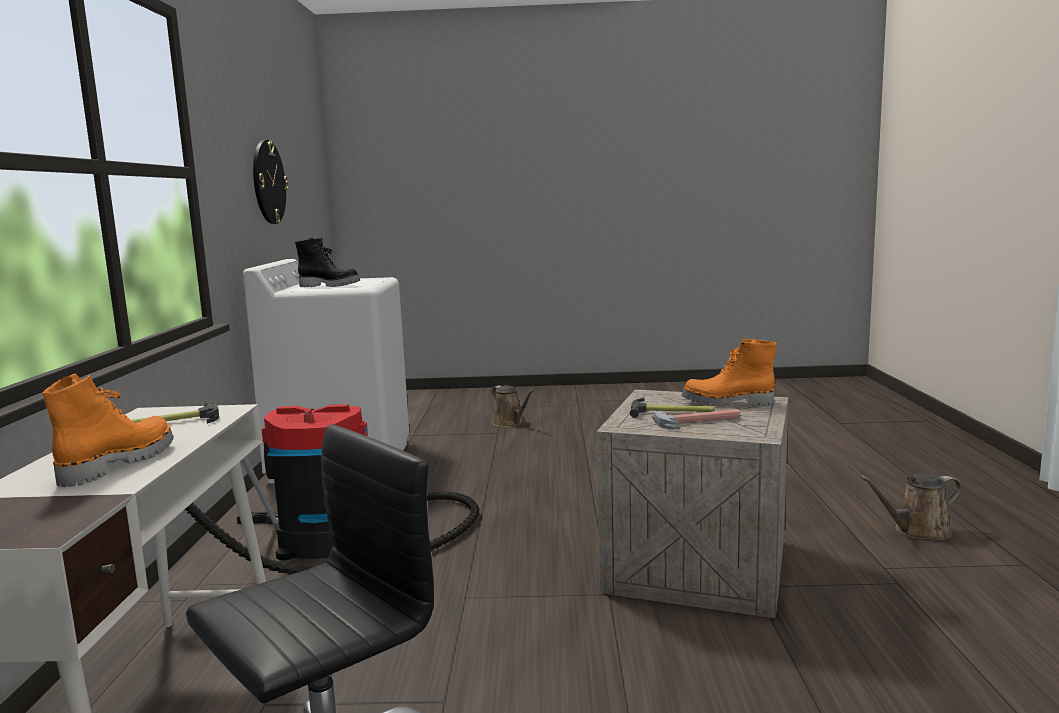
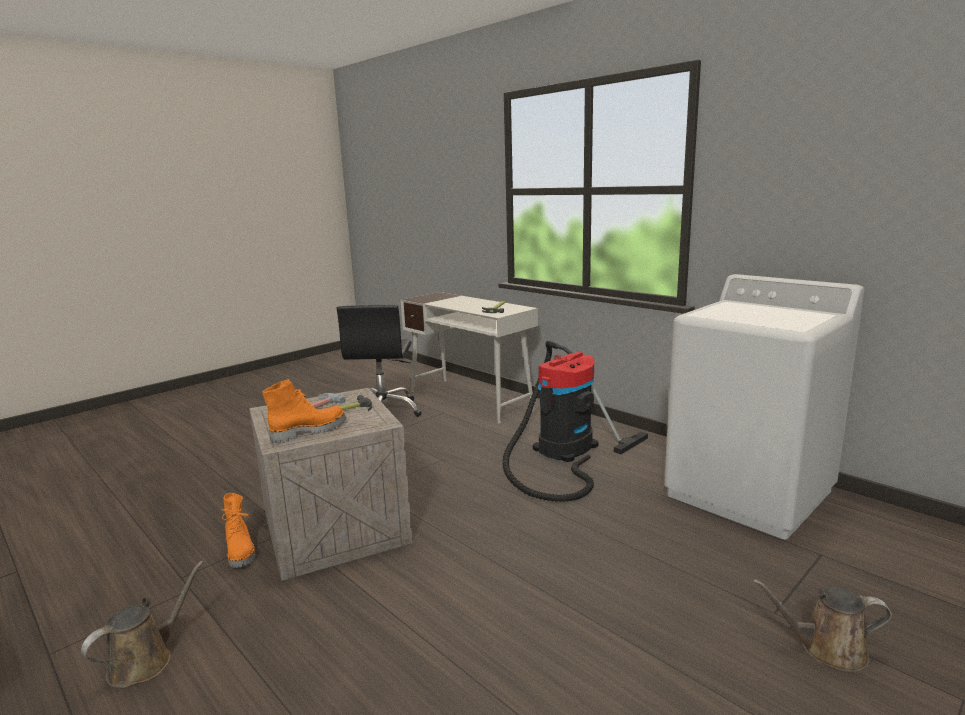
camera: 135 degrees right, 5 degrees up
(117, 463) = (457, 303): orange boot -> orange boot (241, 551)
(268, 182) = (883, 192): wall clock -> none
(330, 286) = (743, 311): black boot -> none

